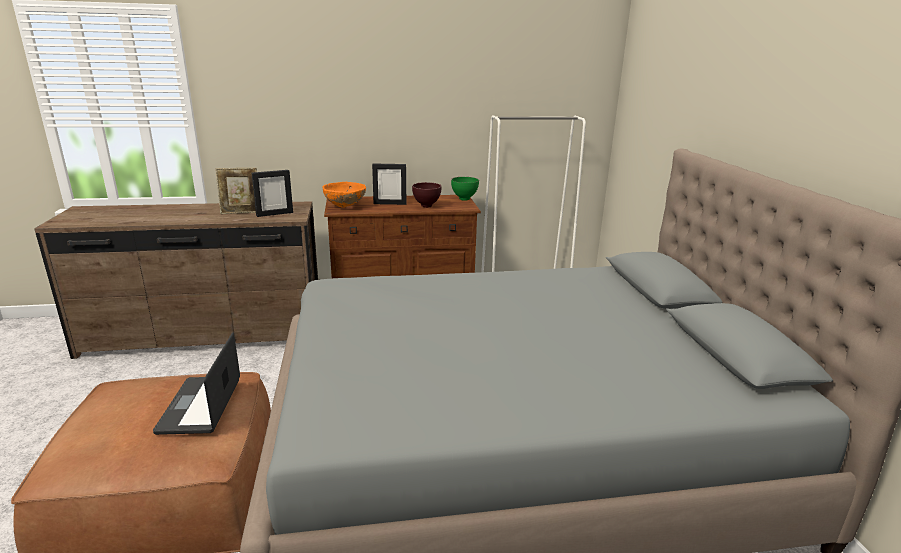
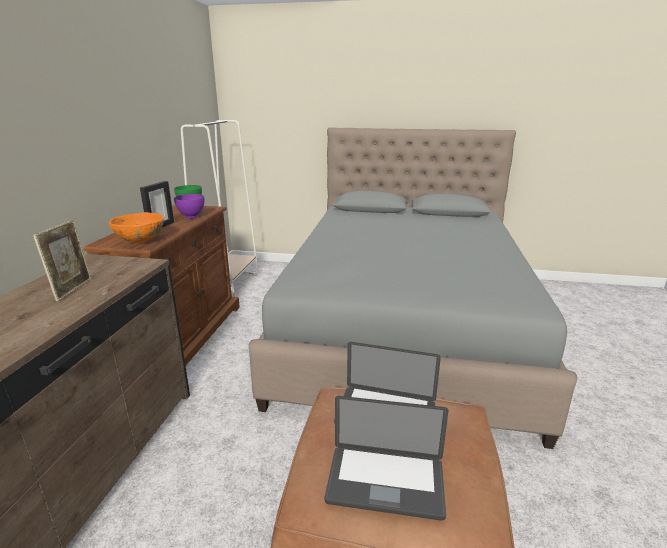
camera: 70 degrees left, 0 degrees up
(111, 415) = (385, 483): none -> laptop
(274, 214) = (113, 272): picture frame -> none
(426, 206) = (191, 217): brown bowl -> purple bowl

